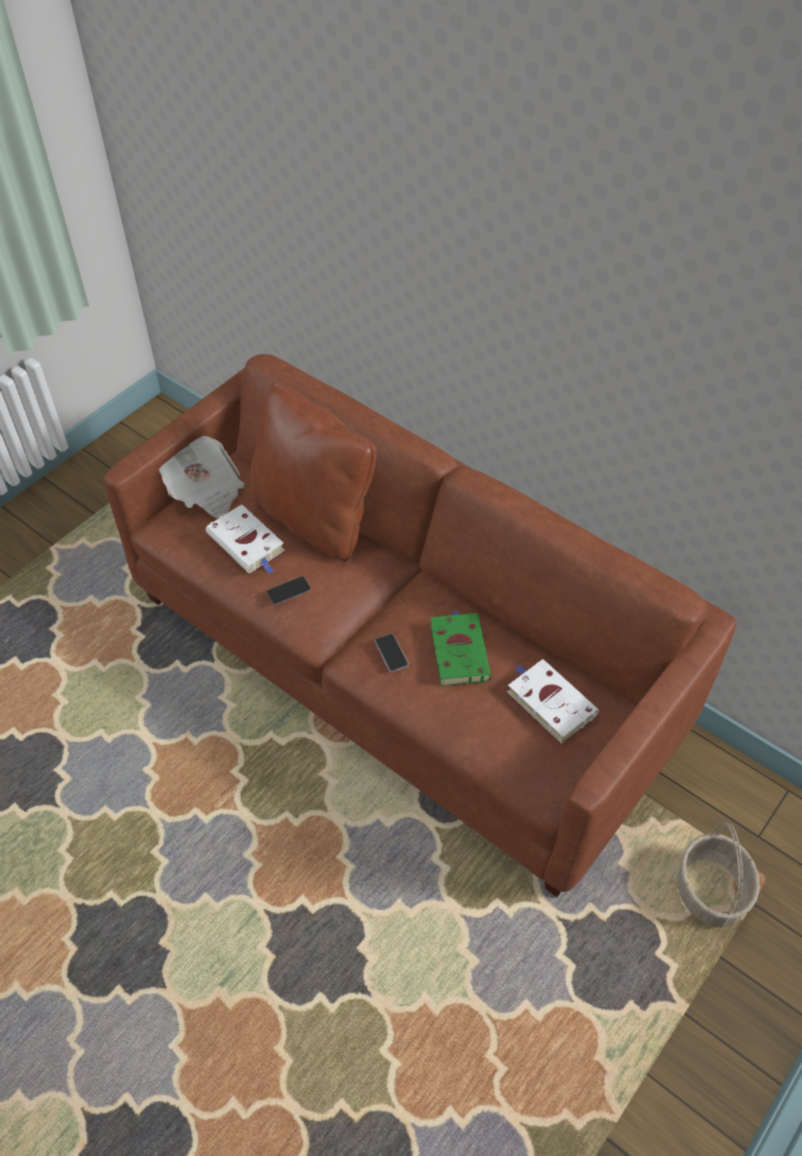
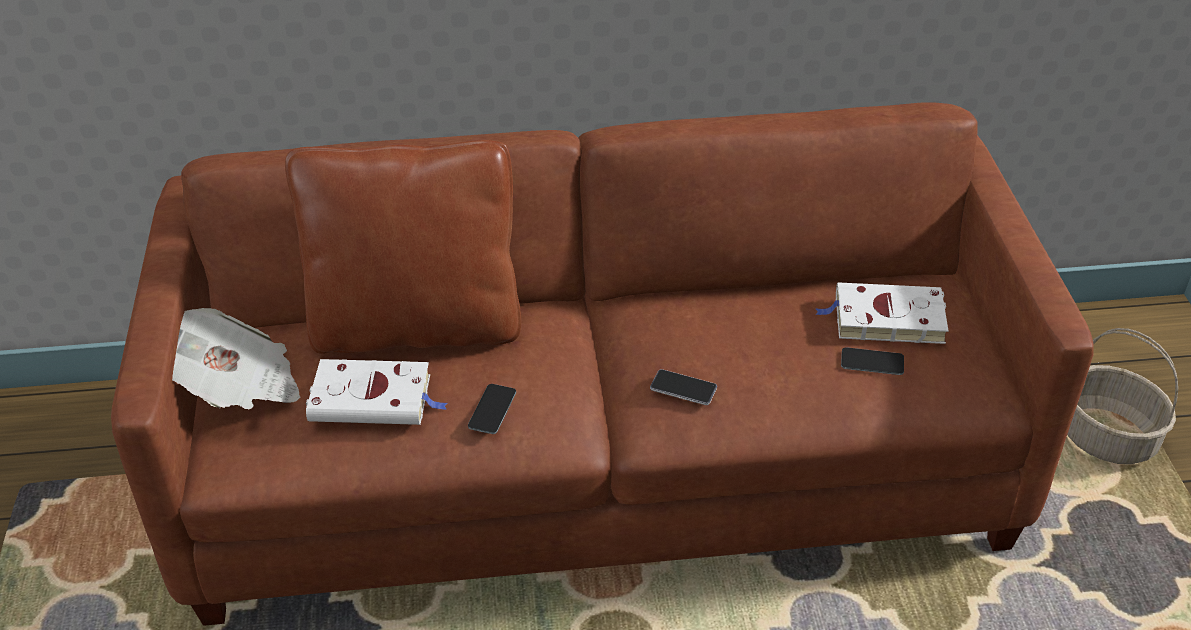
camera: 45 degrees left, 10 degrees down
(458, 650) = (743, 337): green book -> none
(506, 719) = (872, 362): none -> phone

